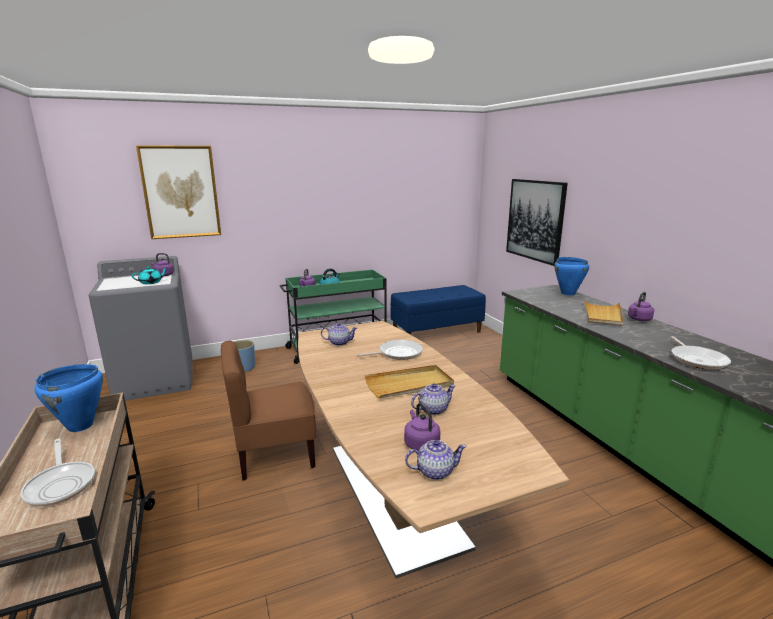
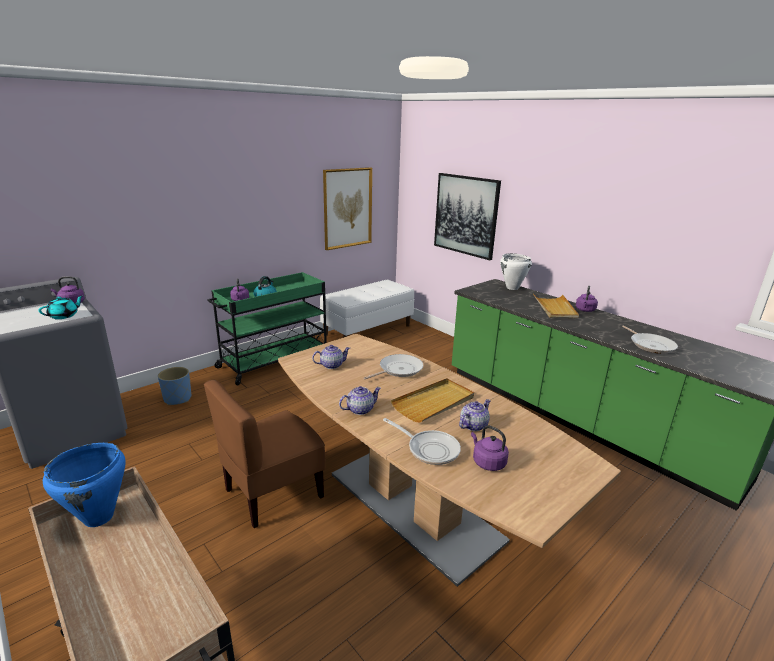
camera: 20 degrees left, 5 degrees up
(61, 484) = (138, 594): frying pan -> frying pan (429, 449)
(181, 192) = (75, 196): picture -> picture (347, 208)
(434, 471) = (518, 487): teapot -> teapot (359, 409)
(437, 331) = (368, 330): blue bench -> white bench
(568, 293) = (512, 288): blue cooking pot -> white cooking pot

